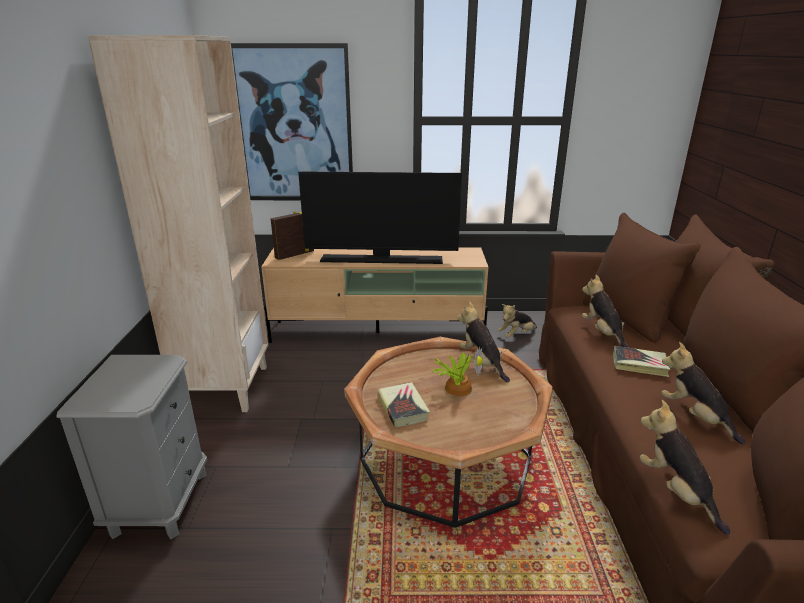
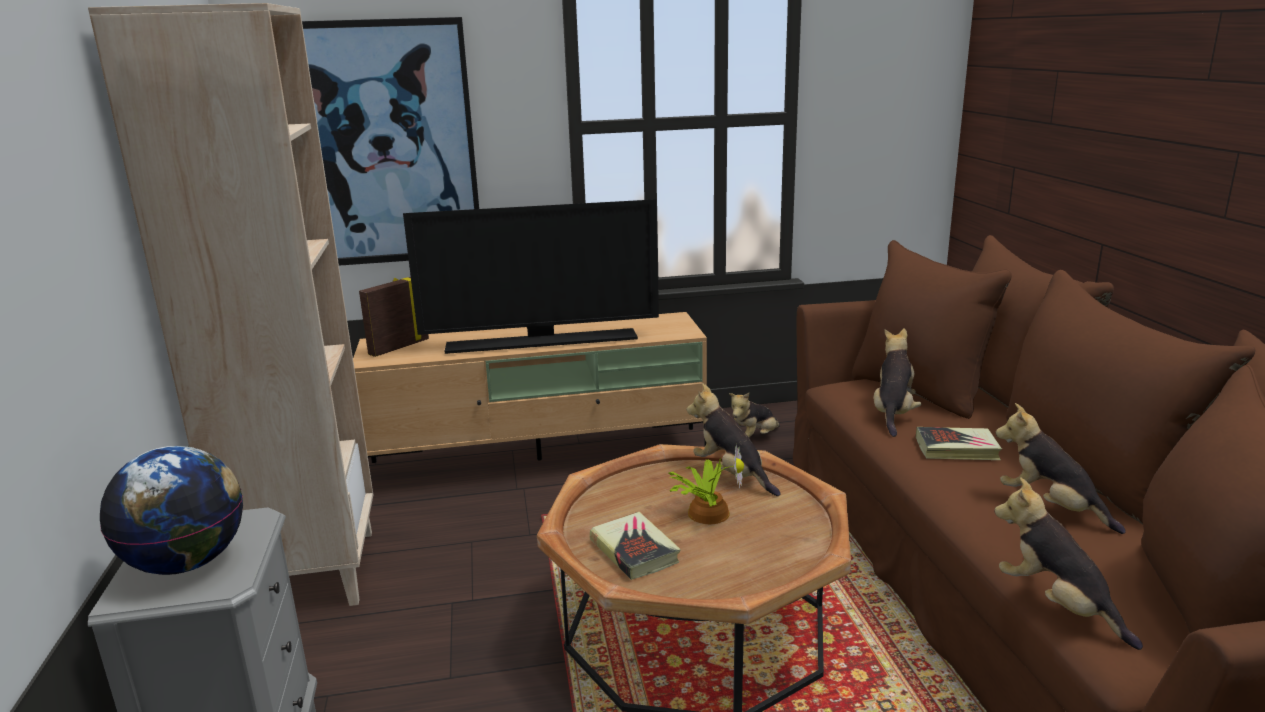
camera: 10 degrees left, 5 degrees down
(121, 385) = (187, 563): none -> globe
(602, 333) = (893, 413): plush toy -> plush toy turned 45 degrees clockwise

